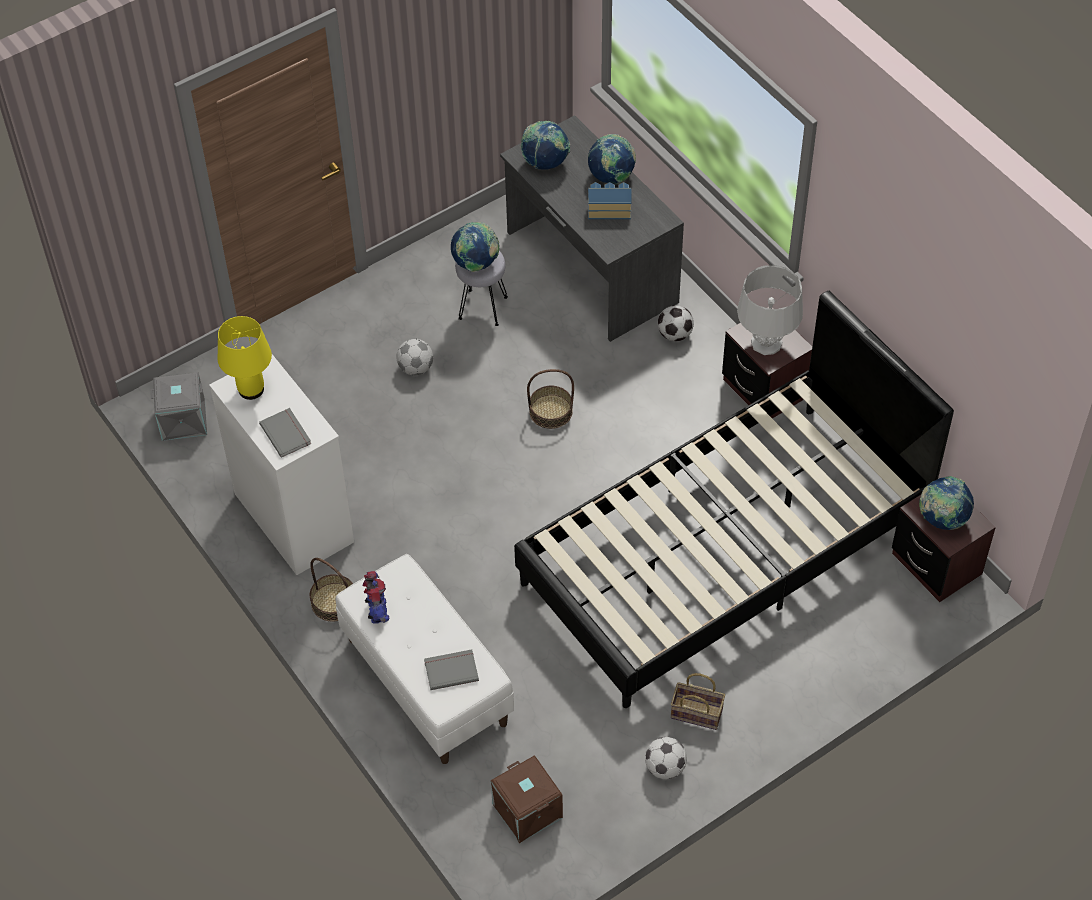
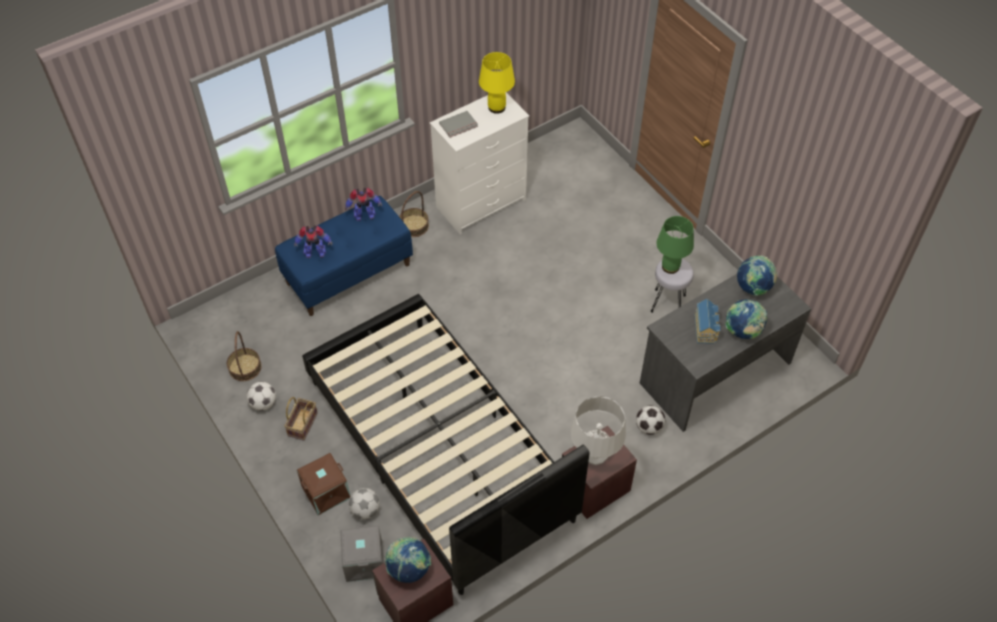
camera: 90 degrees right, 0 degrees up
(183, 421) = (560, 146): grey storage box -> grey storage box (363, 561)
(415, 368) = (608, 264): football -> football (365, 510)
(425, 681) = (348, 273): white bench -> blue bench
(450, 669) = (315, 252): grey book -> toy robot
(476, 264) = (670, 267): globe -> green table lamp
(526, 811) = (245, 325): brown storage box -> brown storage box (326, 491)
(550, 411) = (570, 344): basket -> basket (245, 367)

